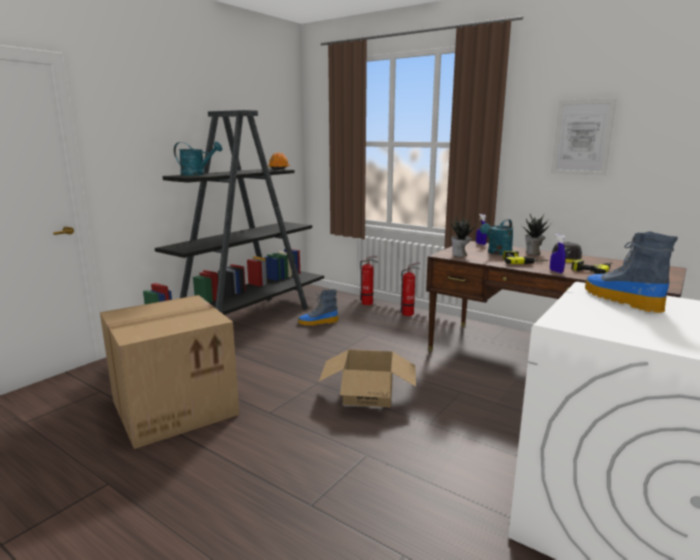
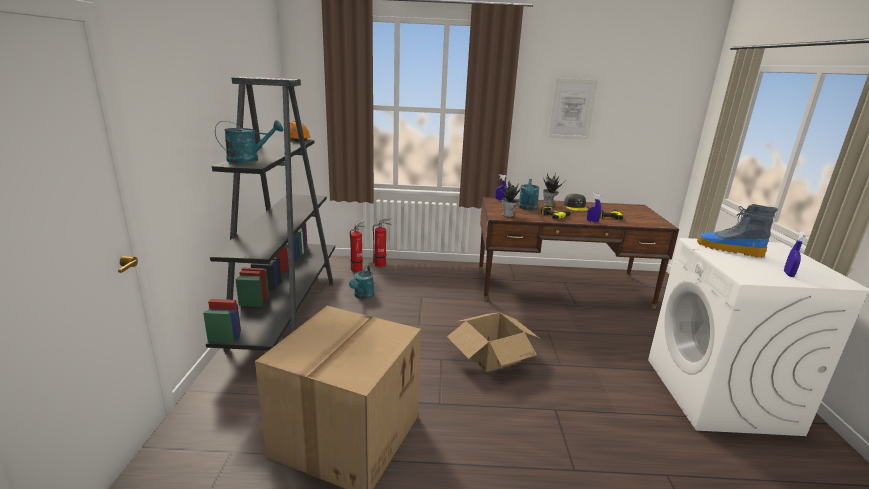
camera: 35 degrees left, 5 degrees up
(318, 322) = (362, 296): boot -> turquoise watering can
(409, 313) = (428, 267): fire extinguisher -> fire extinguisher (358, 269)
(647, 332) = (788, 274): none -> blue spray bottle

